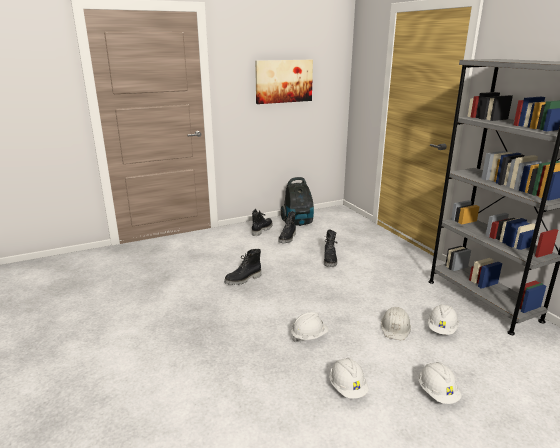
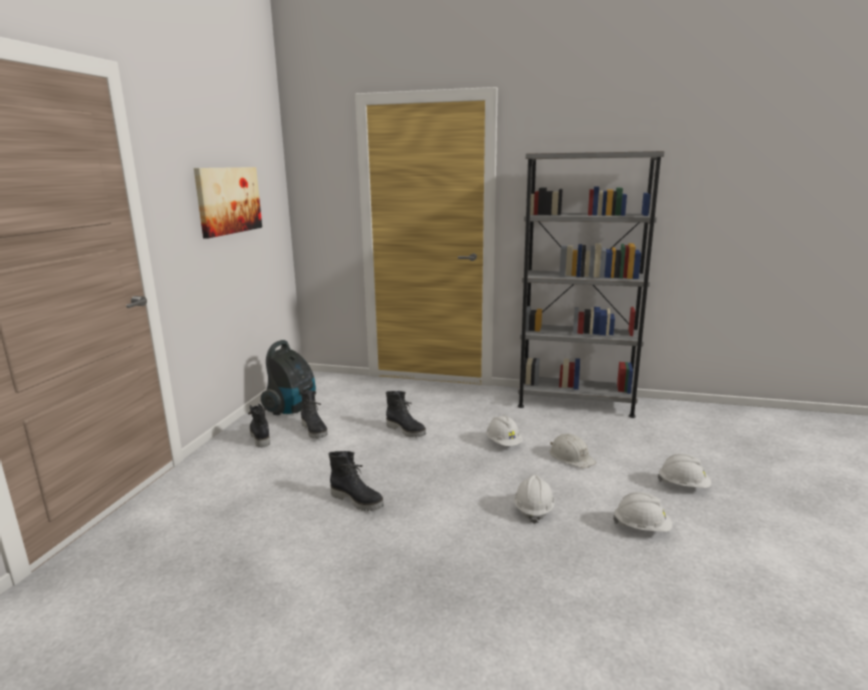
camera: 50 degrees left, 5 degrees down
(243, 280) = (357, 500): black boot -> black boot turned 60 degrees counterclockwise
(442, 329) = (597, 438): white hard hat -> white hard hat (503, 443)

